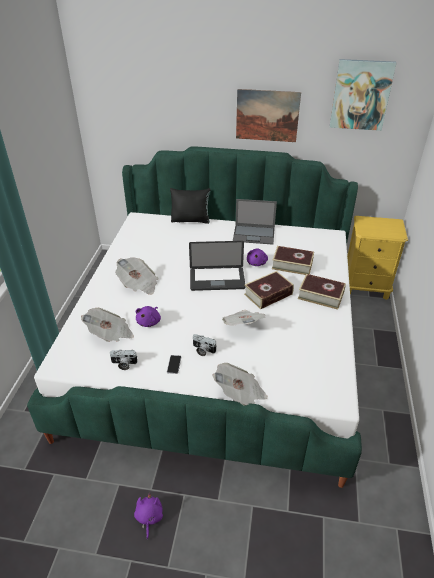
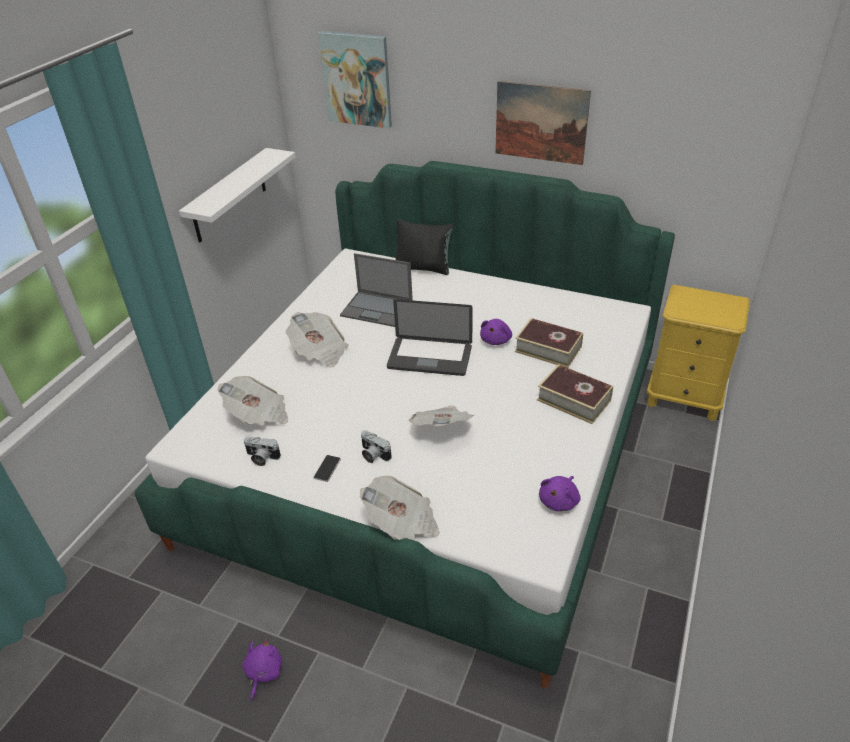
camera: 15 degrees right, 0 degrees up
(51, 180) = (229, 196): none -> white shelf
(149, 322) = (315, 405): purple plush toy -> purple plush toy (559, 501)
(254, 234) = (508, 298): laptop -> laptop (377, 309)
(268, 294) = (495, 388): book -> none
(361, 95) = (682, 99): picture -> picture (357, 79)

